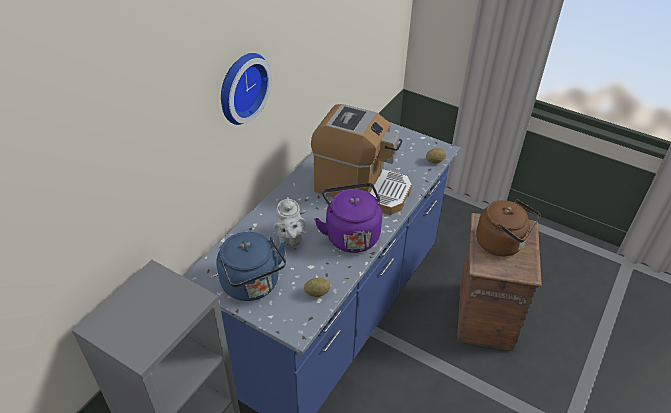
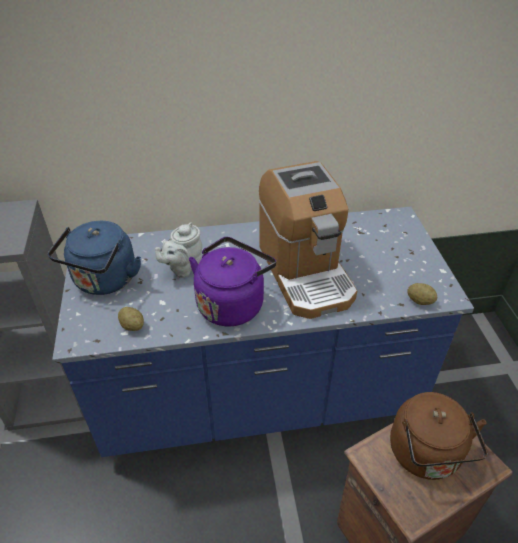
camera: 50 degrees right, 0 degrees up
(240, 87) = (192, 80): wall clock -> none

